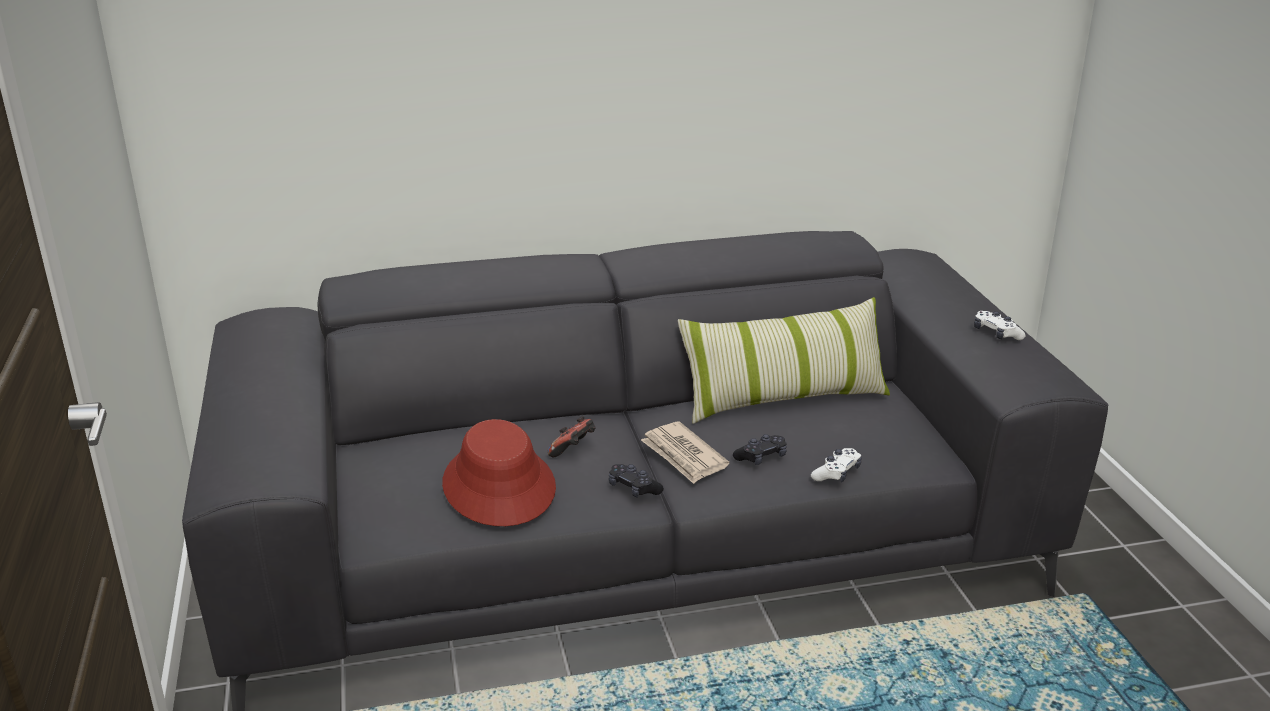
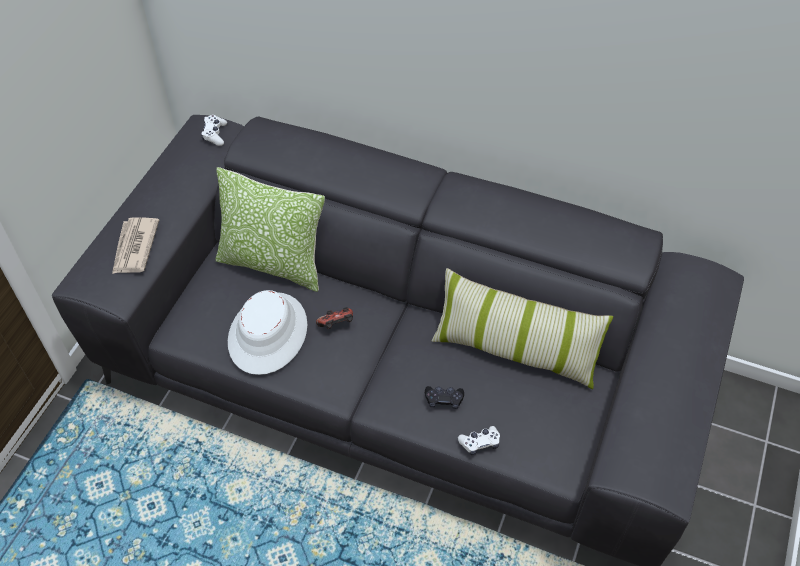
camera: 35 degrees right, 25 degrees up
(437, 434) = (273, 264): none -> pillow
(499, 486) = (268, 334): red hat -> white hat
(633, 488) = (343, 380): black game controller -> none
(684, 456) = (398, 369): newspaper -> newspaper (134, 247)
(996, 333) = (673, 403): white game controller -> white game controller (215, 134)

